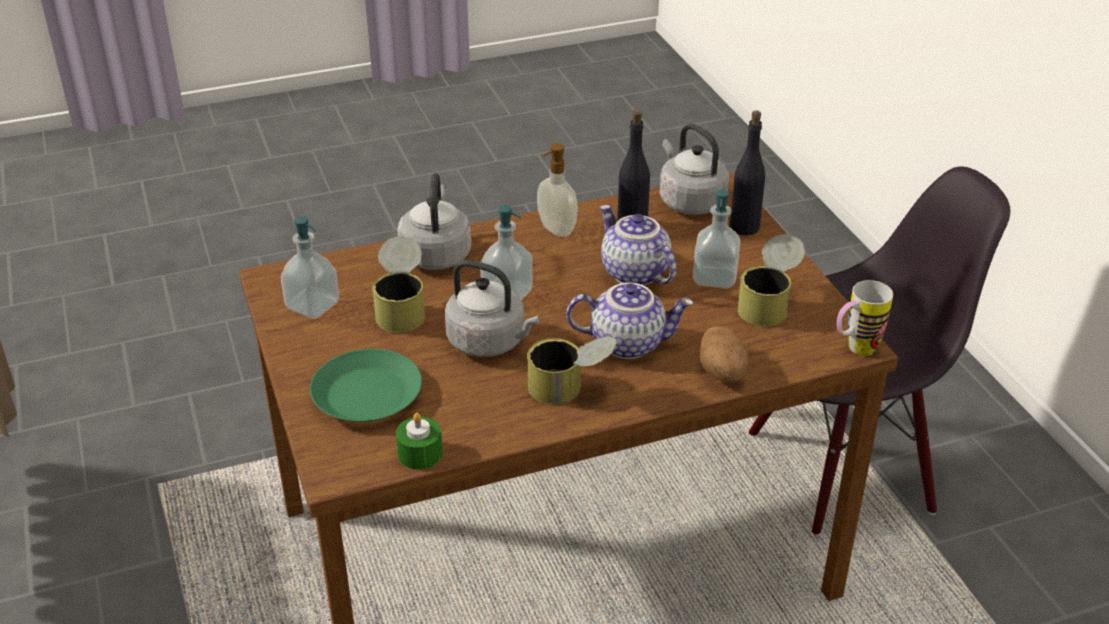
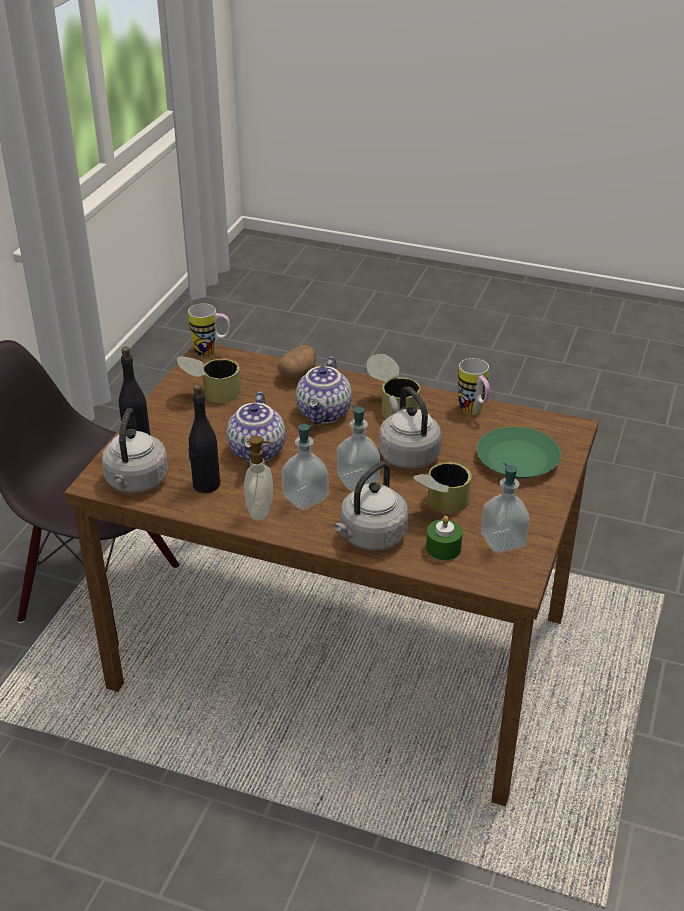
camera: 140 degrees left, 0 degrees up
(420, 453) = (514, 415): green candle -> green candle (443, 548)
(471, 431) = (474, 412): none -> mug
(628, 342) = (325, 414): teapot -> teapot turned 120 degrees counterclockwise
(714, 278) = (214, 423): soap dispenser -> soap dispenser (305, 498)

